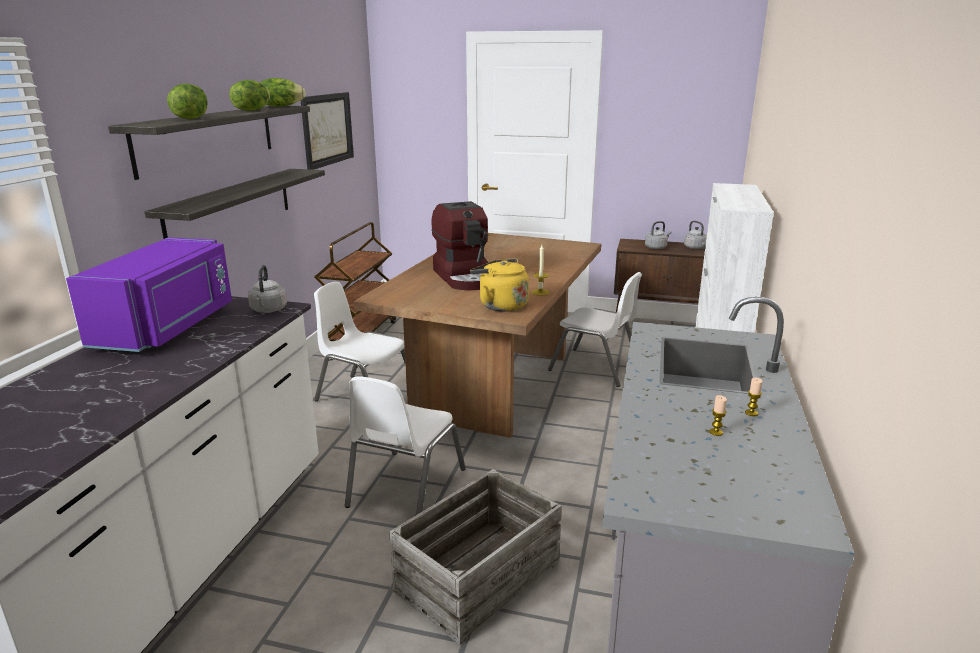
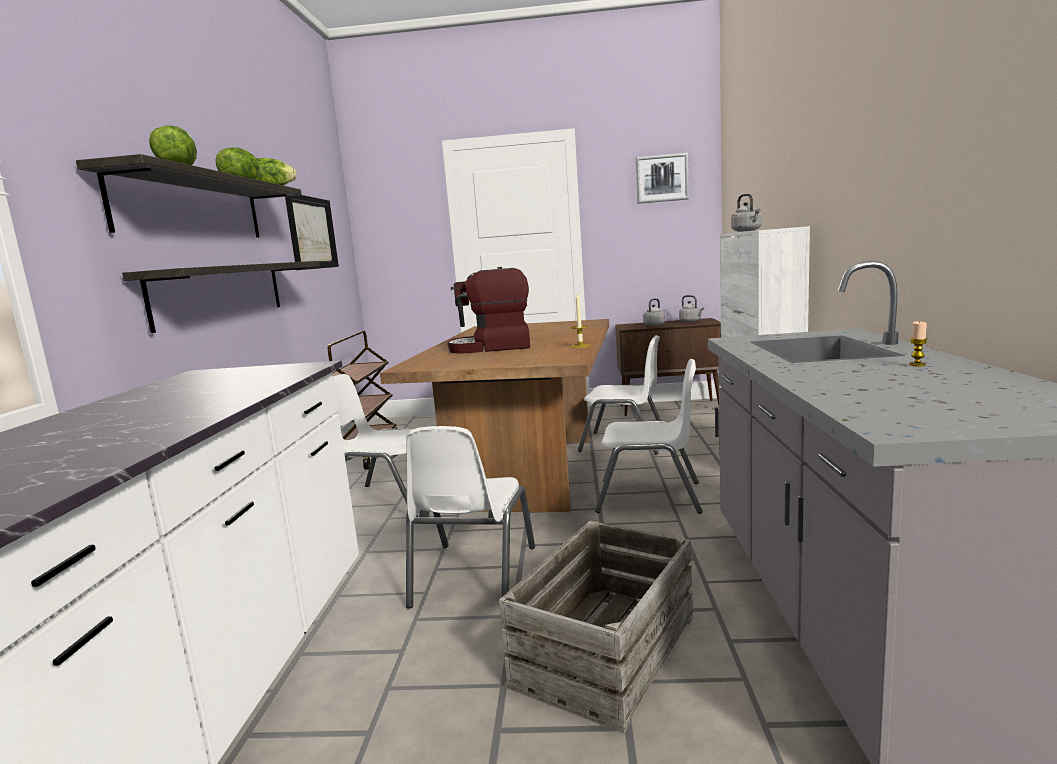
camera: 10 degrees left, 10 degrees down
(168, 327) = (167, 390): purple microwave -> none
(268, 310) = (293, 368): grey kettle -> grey kettle (747, 231)
(465, 277) = (492, 347): coffee machine -> coffee machine turned 120 degrees clockwise
(500, 305) = (547, 357): yellow kettle -> none
(586, 435) = (649, 497): none -> white chair
(689, 93) = (662, 178): none -> picture
(716, 432) = (903, 379): candle -> none

